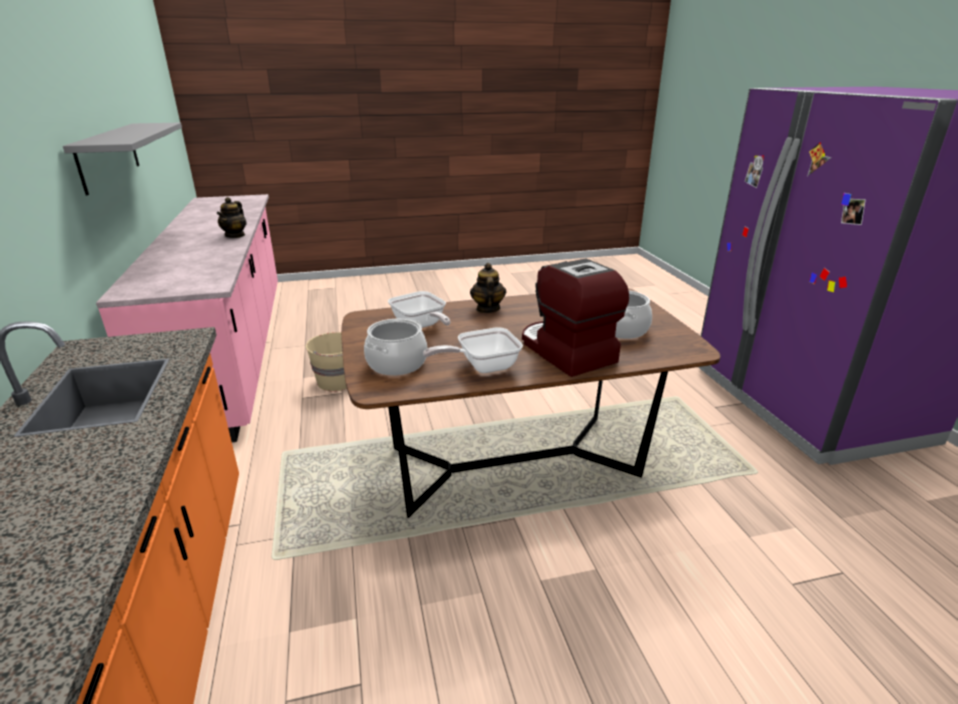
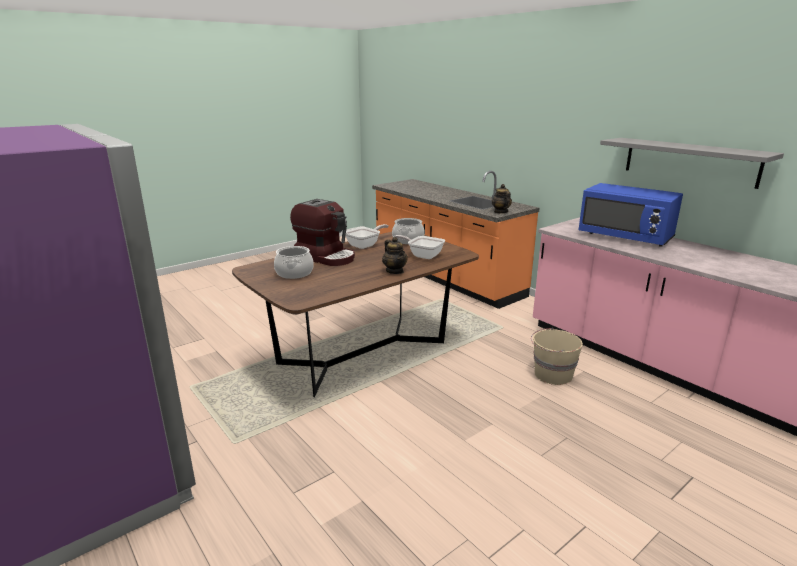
camera: 155 degrees right, 5 degrees down
(183, 261) = (625, 237): none -> blue microwave
(235, 235) = (682, 261): teapot -> teapot (500, 212)

